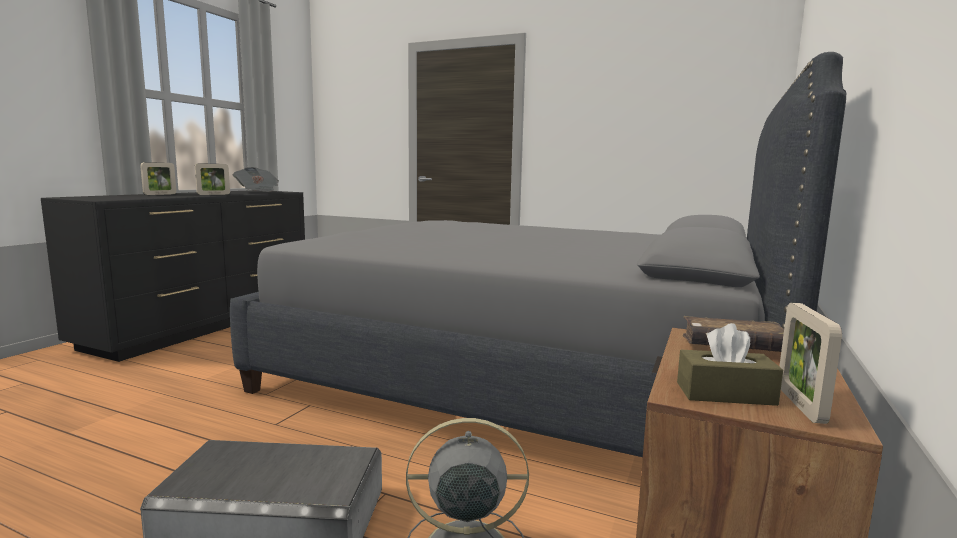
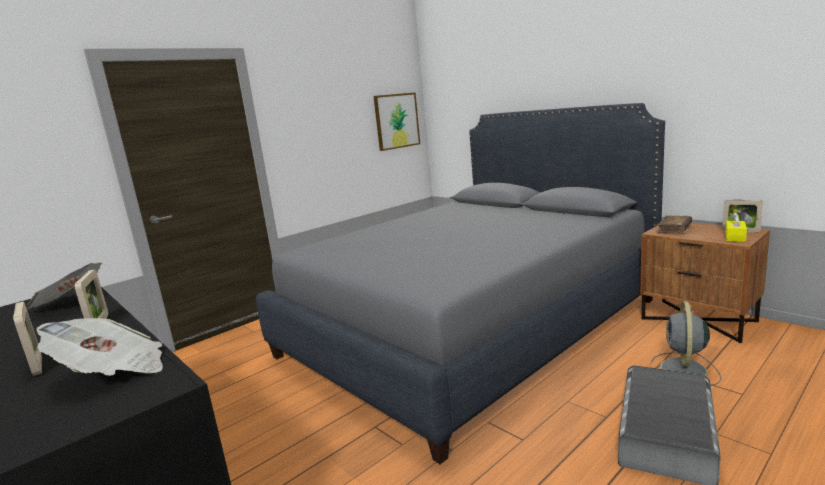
camera: 65 degrees left, 5 degrees up
(133, 197) = (114, 371): none -> newspaper
(722, 120) = (396, 121): none -> picture
(725, 393) = (735, 237): brown tissue box -> yellow tissue box

